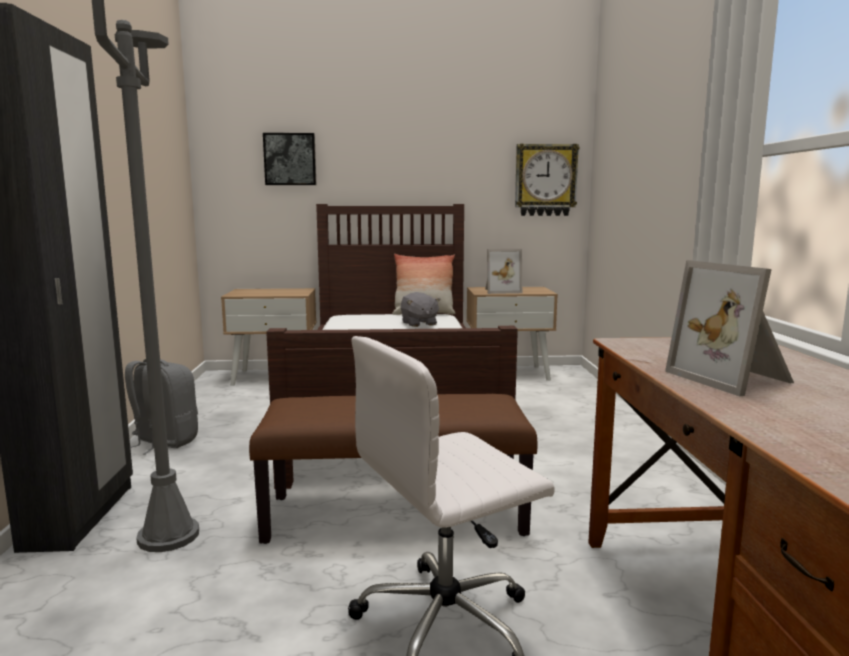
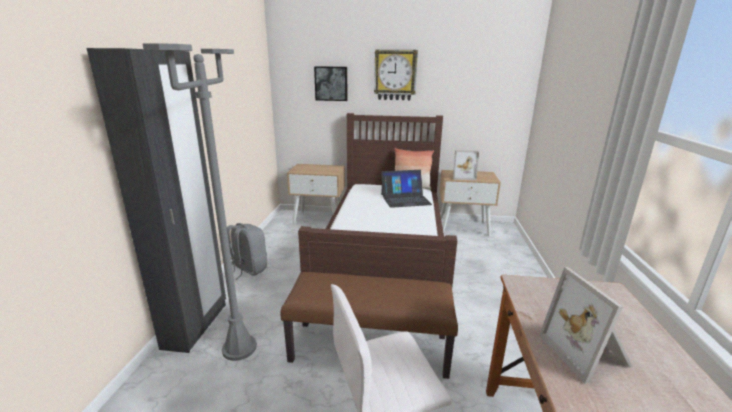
camera: 10 degrees right, 10 degrees up
(419, 323) = (405, 199): grey plush toy -> laptop
(545, 180) = (501, 100): wall clock -> wall clock (395, 75)

